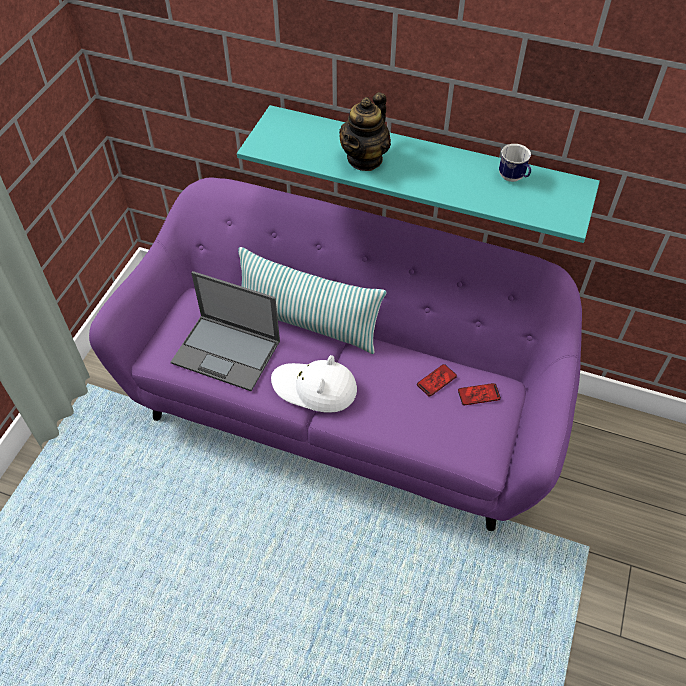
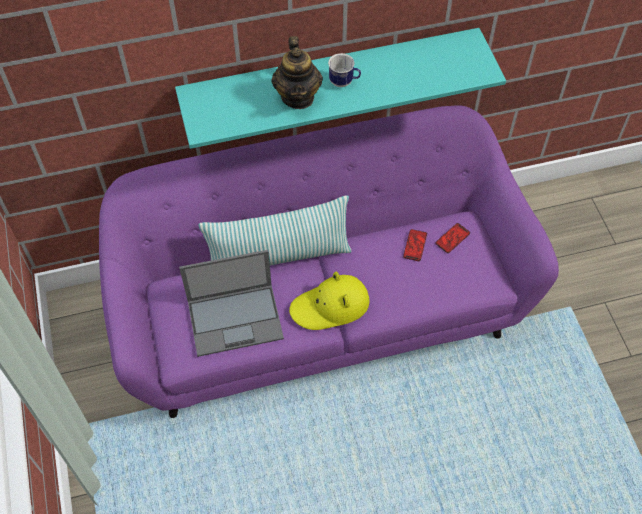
camera: 35 degrees left, 5 degrees up
(315, 388) = (330, 306): white hat -> yellow hat
(513, 178) = (420, 56): mug -> mug (344, 82)

